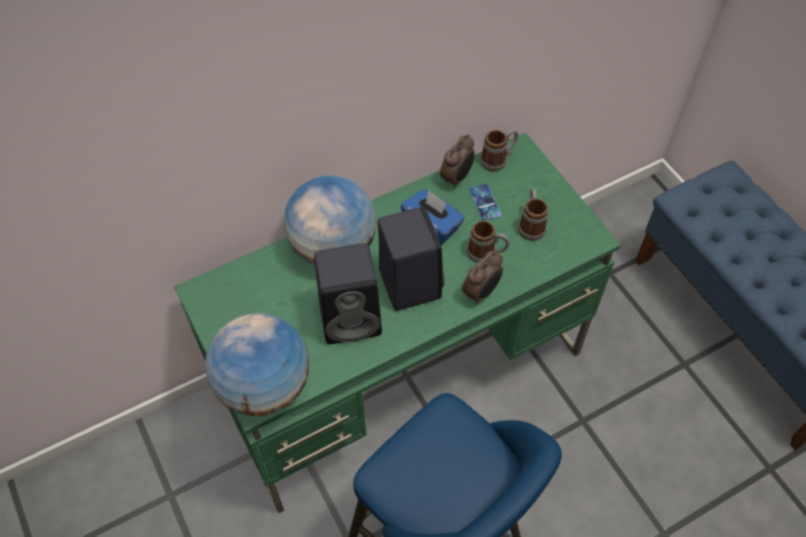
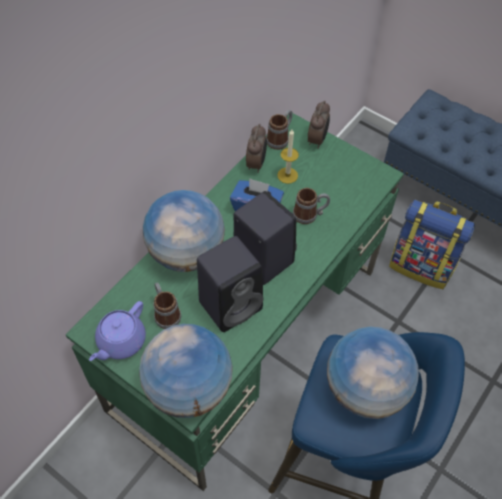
camera: 25 degrees left, 0 degrees up
(222, 313) = (120, 341): none -> purple teapot
(451, 464) = (365, 389): none -> globe
(481, 293) = (322, 246): alarm clock -> alarm clock (317, 140)
(484, 202) = (287, 175): phone -> candle
(531, 225) = (331, 181): mug -> mug (165, 313)
(644, 367) = (422, 265): none -> backpack

